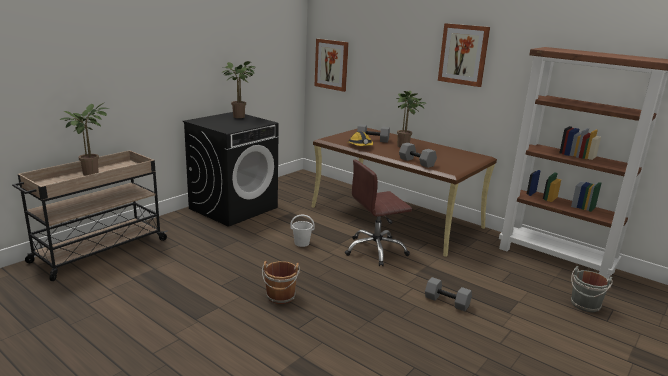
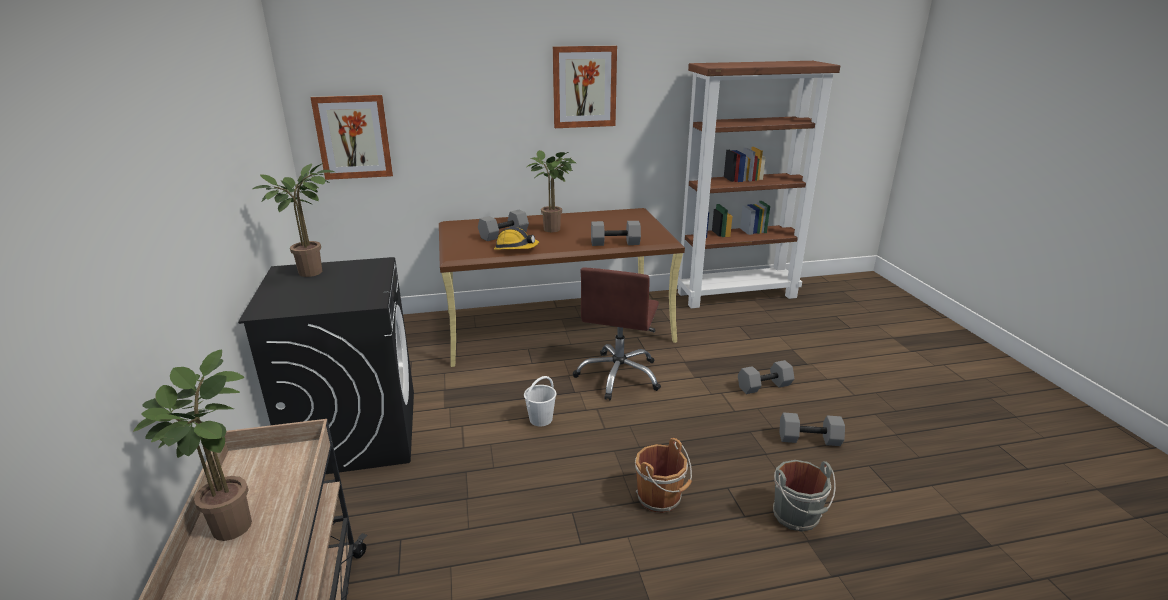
camera: 50 degrees left, 5 degrees up
(410, 335) = (809, 439): none -> grey dumbbell
(585, 305) = (821, 323): grey bucket -> grey bucket (797, 516)

